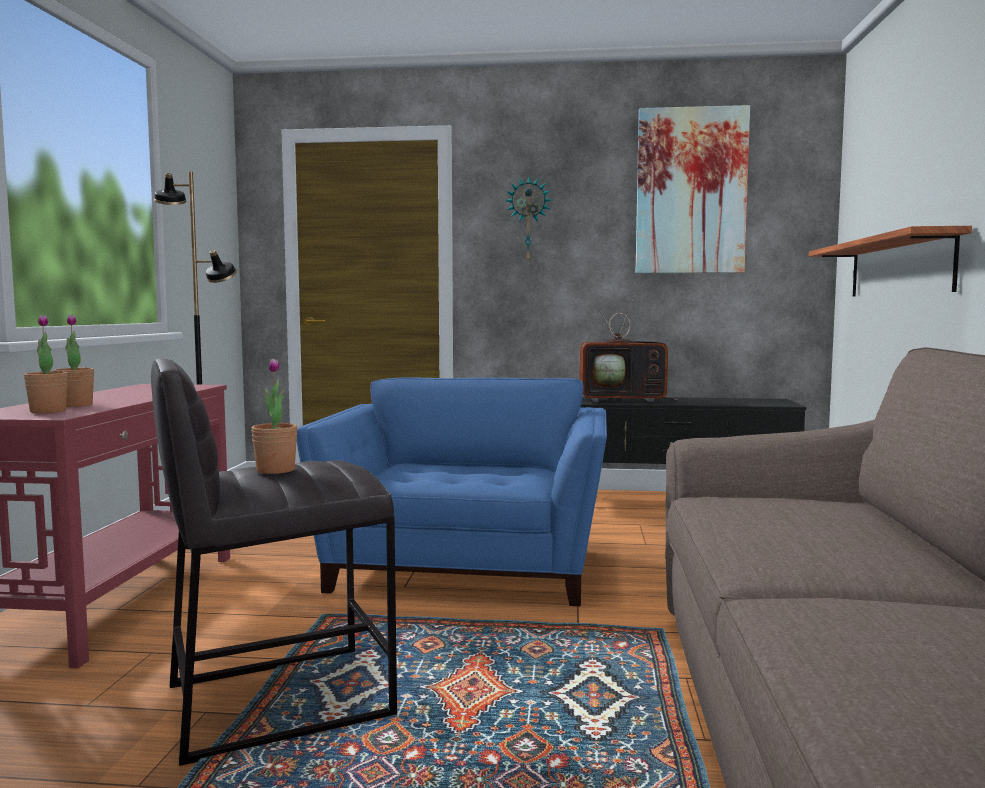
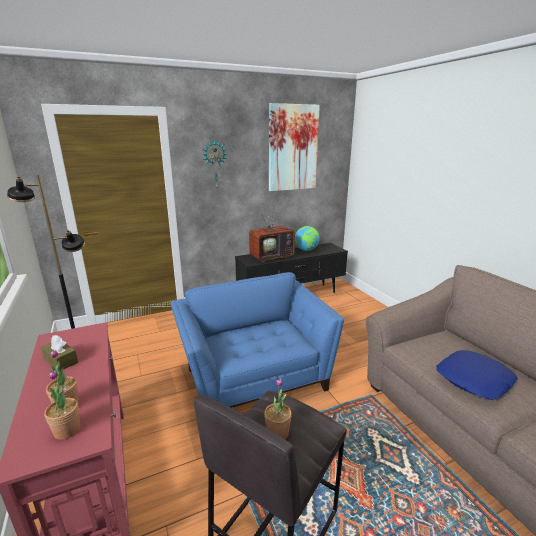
camera: 30 degrees left, 15 degrees up
(126, 392) = (61, 360): none -> brown tissue box
(710, 400) = (306, 250): none -> globe
(788, 539) = (474, 380): none -> blue pillow
(898, 267) = (398, 198): shelf -> none

